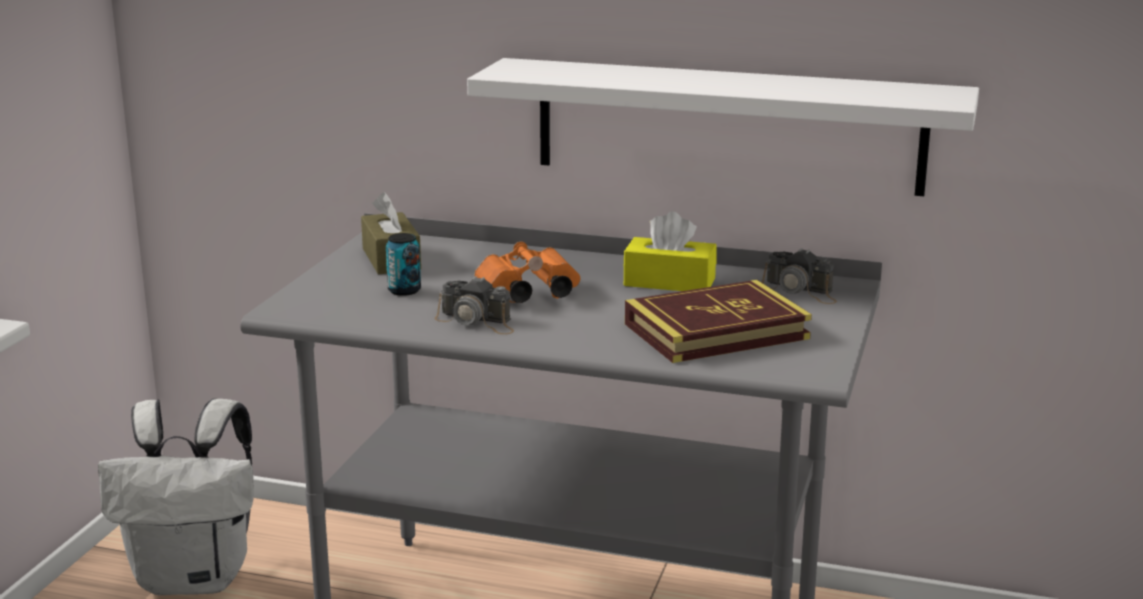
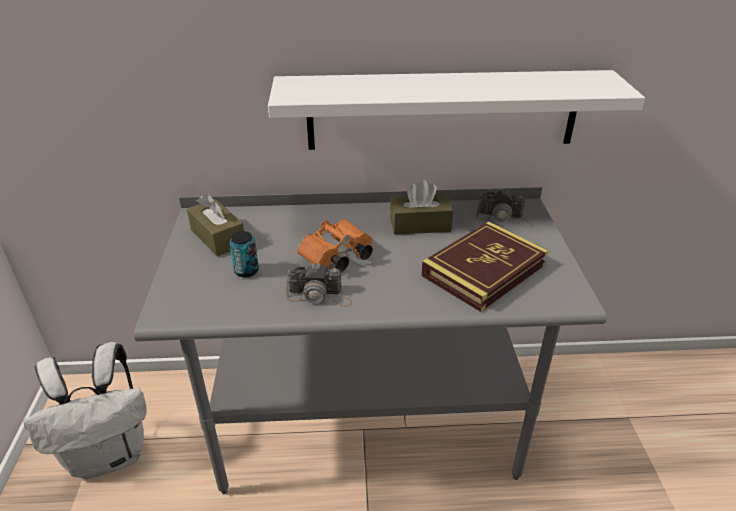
camera: 20 degrees left, 15 degrees up
(669, 282) = (420, 225): yellow tissue box -> brown tissue box

